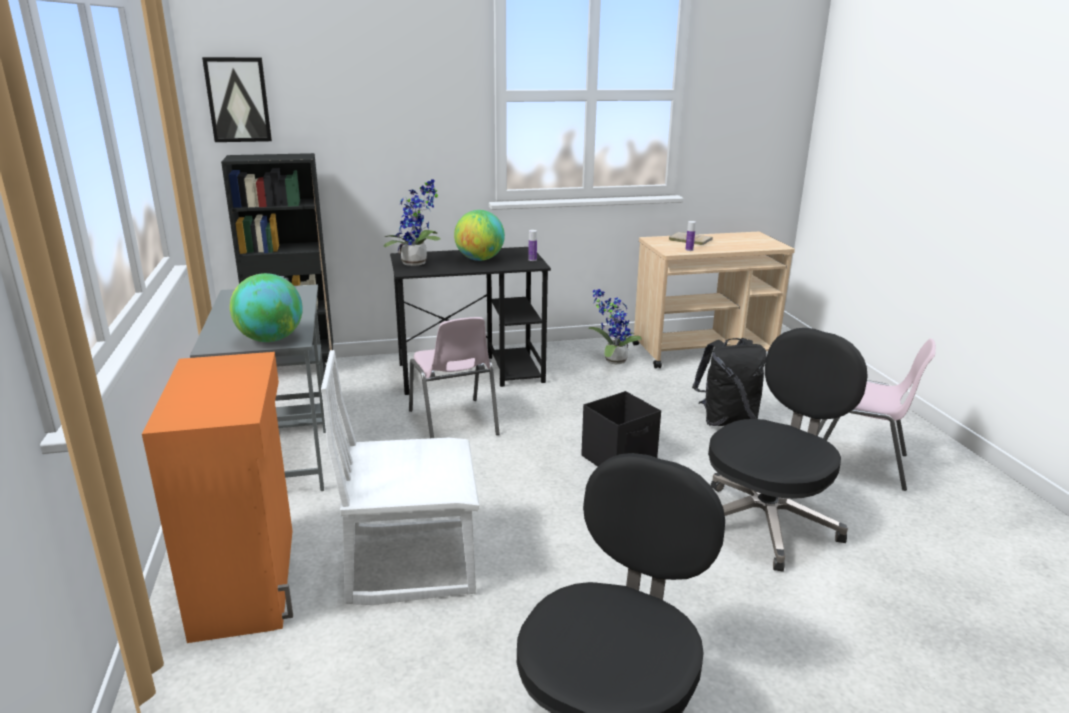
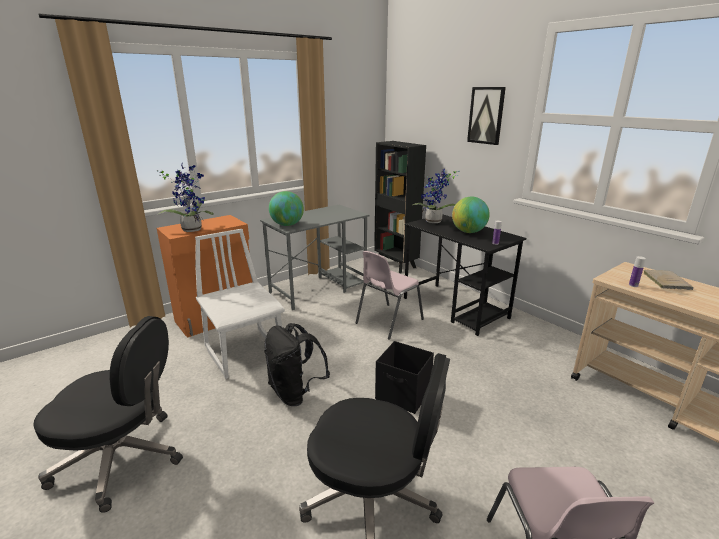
camera: 65 degrees right, 0 degrees up
(238, 100) = (403, 111): picture -> picture (486, 115)
(612, 360) = (554, 354): potted plant -> potted plant (192, 229)
(726, 420) = (528, 441): black backpack -> black backpack (295, 393)

